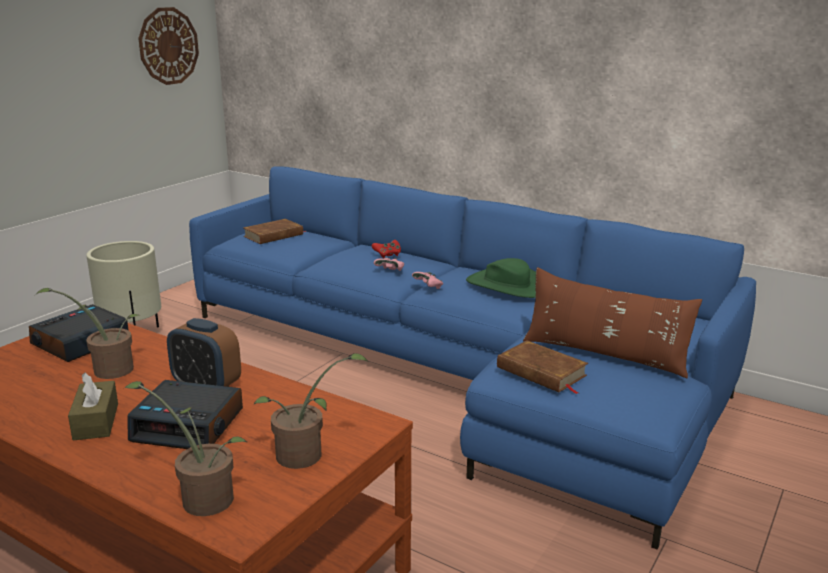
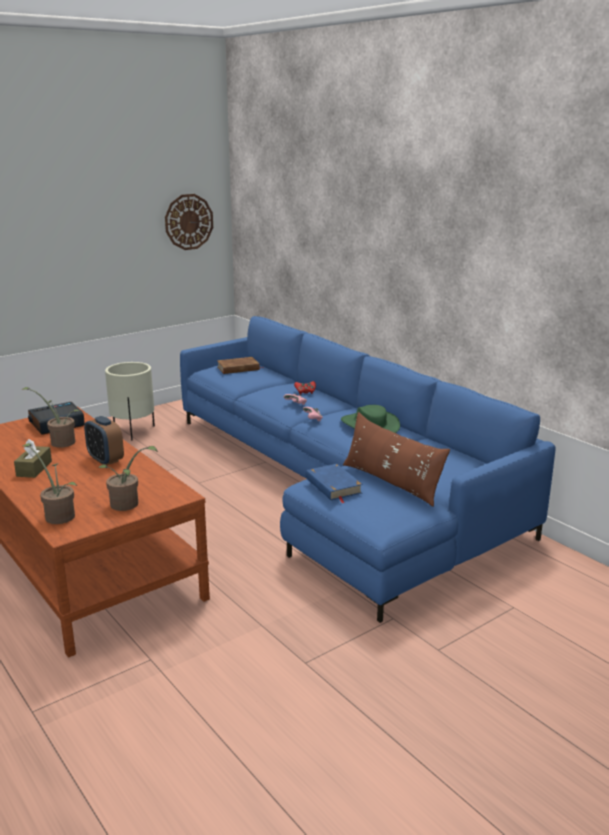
camera: 20 degrees right, 0 degrees up
(189, 425) = (80, 479): alarm clock -> none
(541, 372) = (333, 486): brown book -> blue book

